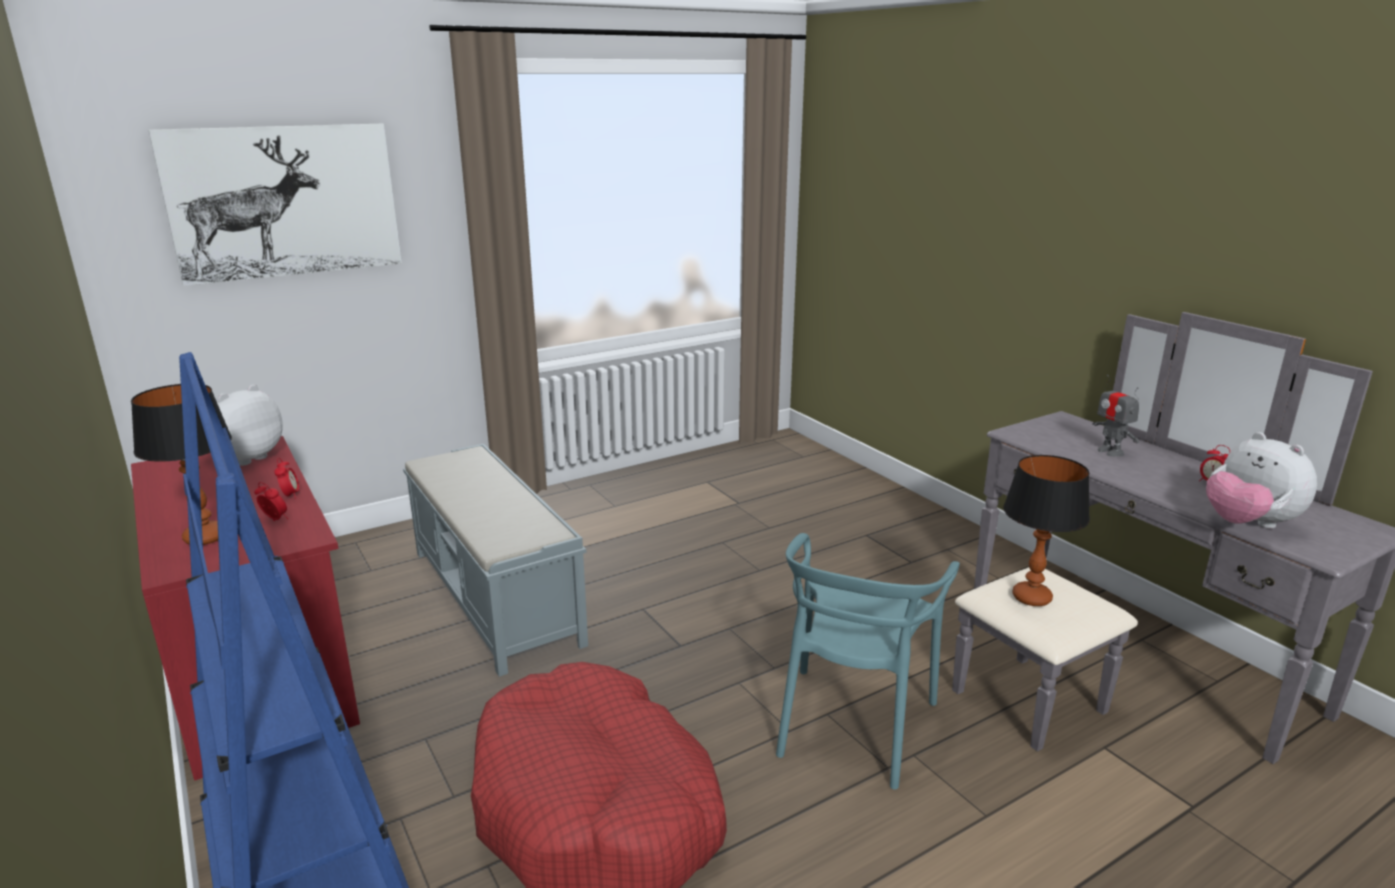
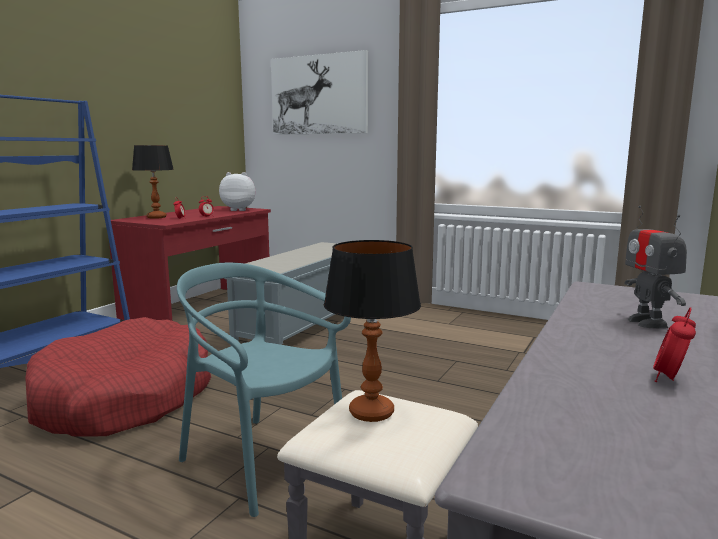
camera: 60 degrees right, 10 degrees down
(852, 724) = (262, 460): turquoise chair -> turquoise chair turned 45 degrees clockwise
(1110, 452) = (647, 322): toy robot -> toy robot turned 45 degrees counterclockwise
(1248, 524) = (540, 406): plush toy -> none

